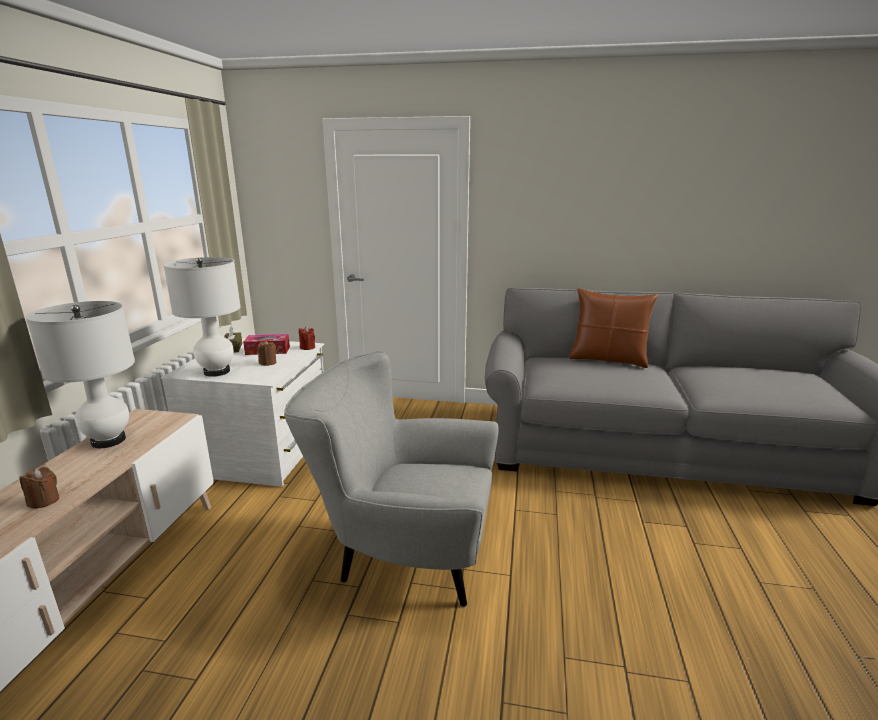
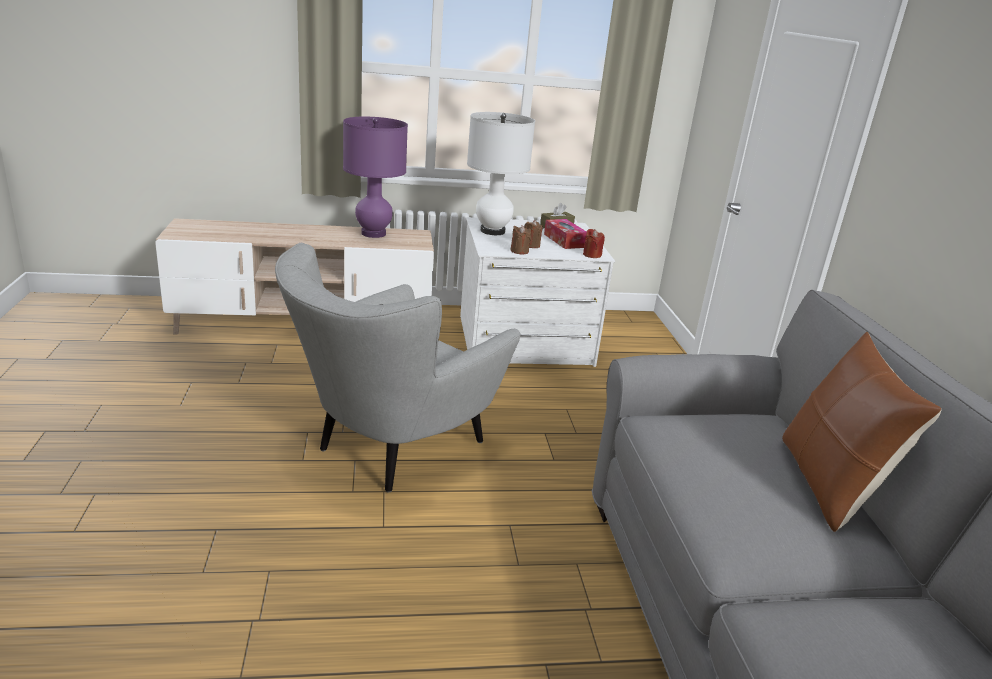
camera: 70 degrees right, 5 degrees up
(44, 501) = (290, 236): brown candle -> brown candle (519, 251)
(108, 441) = (373, 233): white table lamp -> purple table lamp
(402, 556) = (391, 449): grey armchair -> grey armchair turned 135 degrees counterclockwise

